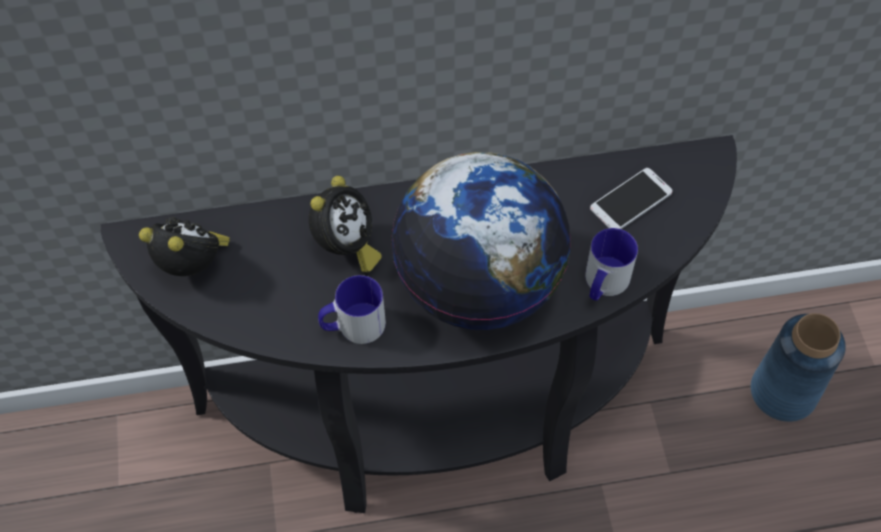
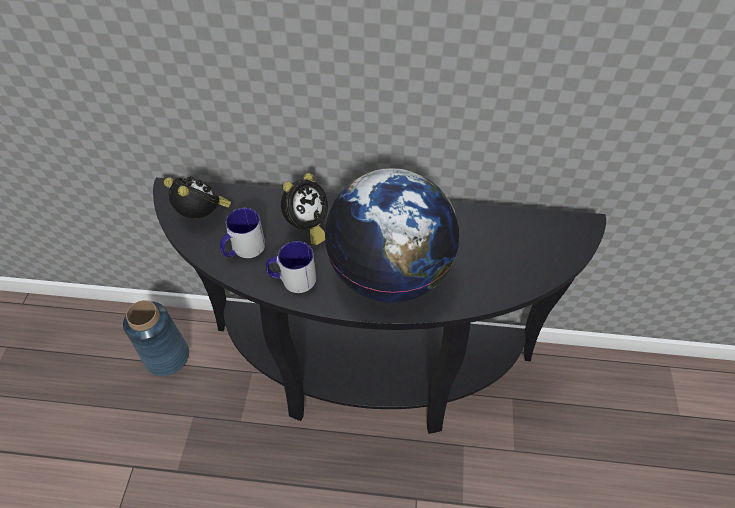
camera: 15 degrees right, 5 degrees down
(603, 284) = (480, 293): mug -> mug (244, 249)
(631, 200) = (517, 241): phone -> none
(783, 392) = (608, 416): blue vase -> blue vase (167, 357)

